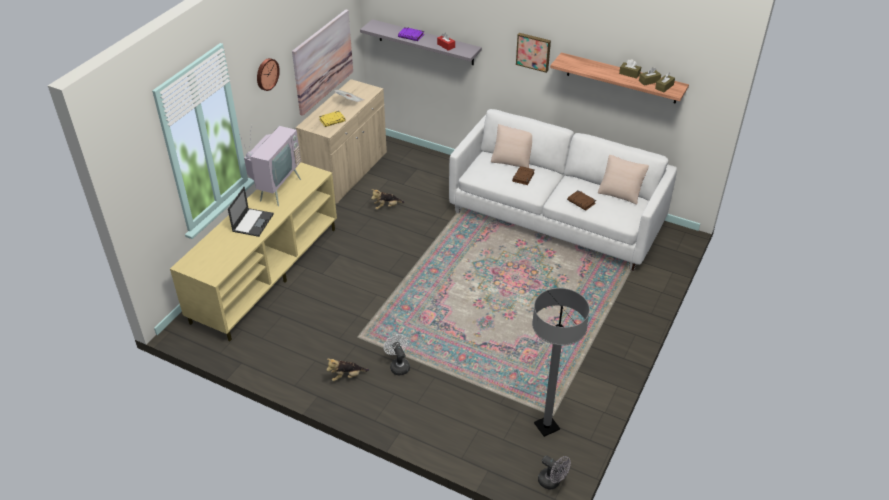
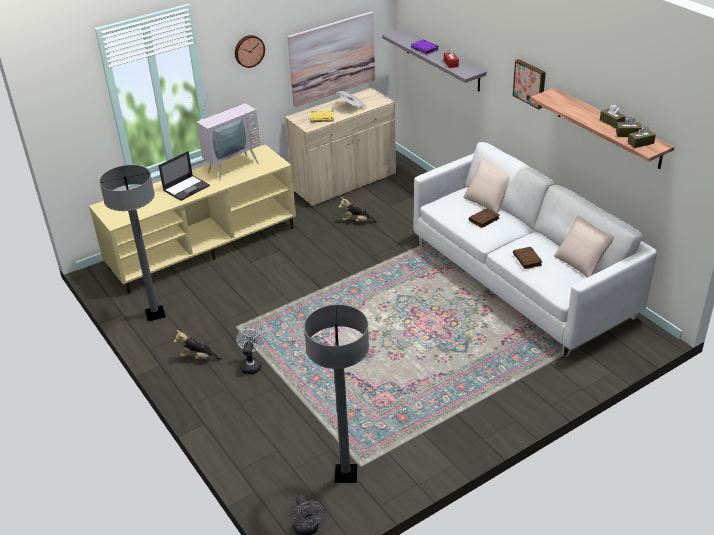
camera: 30 degrees right, 5 degrees down
(273, 351) = (155, 314): none -> grey floor lamp

